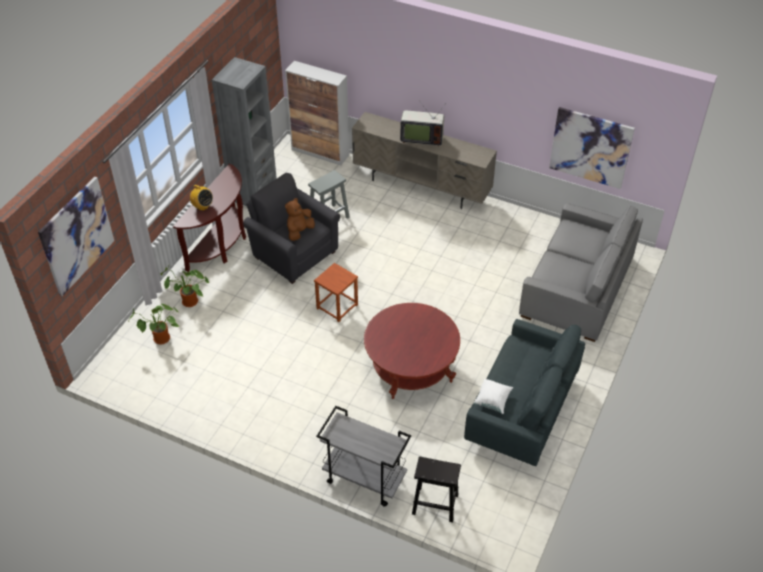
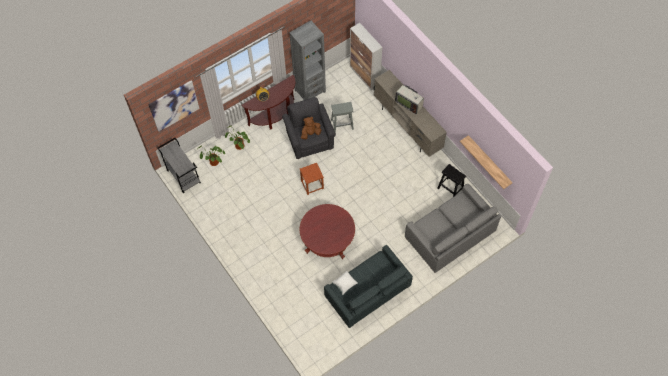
camera: 30 degrees right, 15 degrees up
(363, 479) = (265, 290): grey cart -> grey cart (183, 176)
(434, 504) = (290, 320): black stool -> black stool (450, 188)
(590, 147) = (489, 161): picture -> shelf

